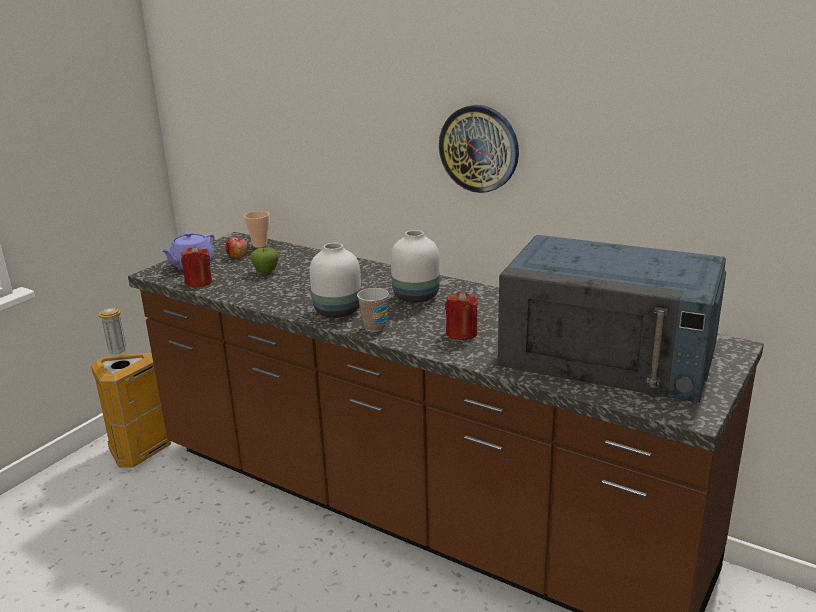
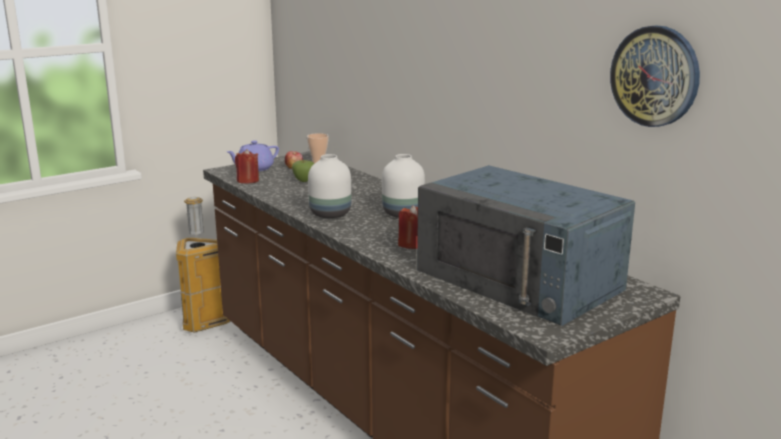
camera: 20 degrees right, 5 degrees down
(374, 327) = (347, 229): cup -> none
(479, 148) = (474, 89): wall clock -> wall clock (655, 76)

